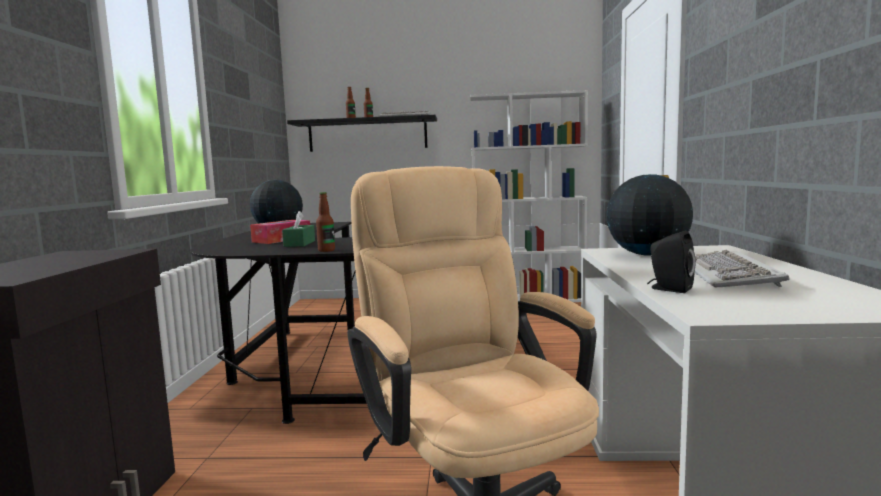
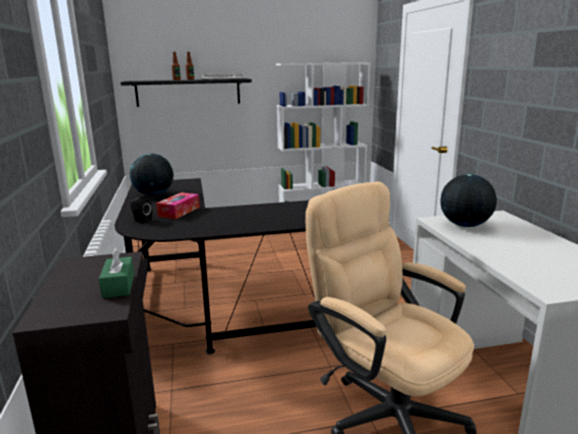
camera: 15 degrees left, 10 degrees up
(299, 243) = (203, 218): green tissue box -> green tissue box (118, 285)
(326, 250) = (239, 229): bottle -> none
(669, 289) = (509, 267): black speaker -> black speaker (141, 220)
(729, 275) = (529, 249): keyboard -> none

